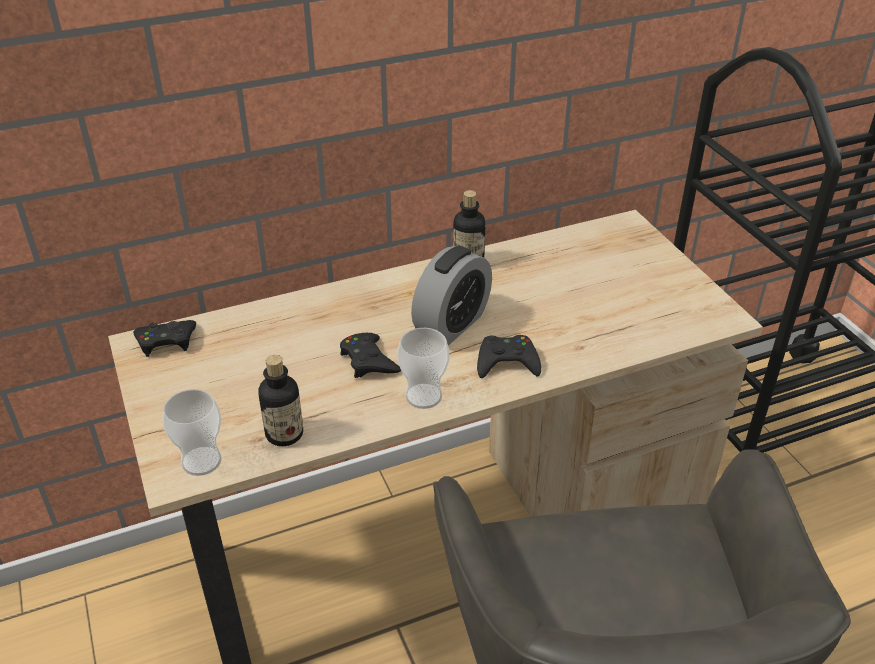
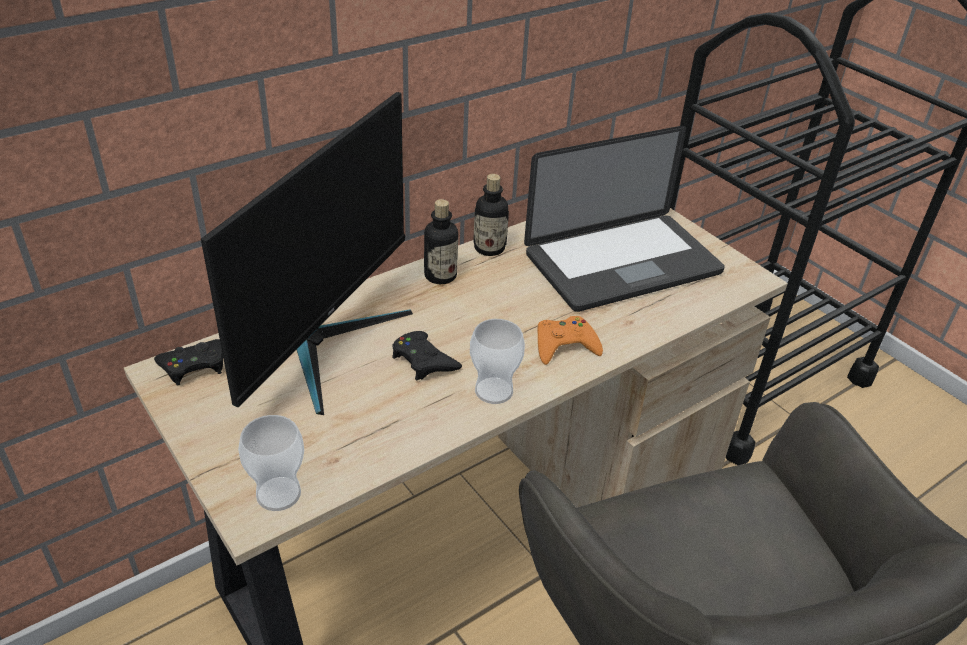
camera: 15 degrees left, 0 degrees up
(284, 434) = (361, 450): bottle -> bottle (440, 276)
(285, 334) = (325, 343): none -> monitor
(452, 324) = (496, 313): alarm clock -> none
(507, 362) = (565, 345): black game controller -> orange game controller
(595, 290) = (622, 264): none -> laptop

